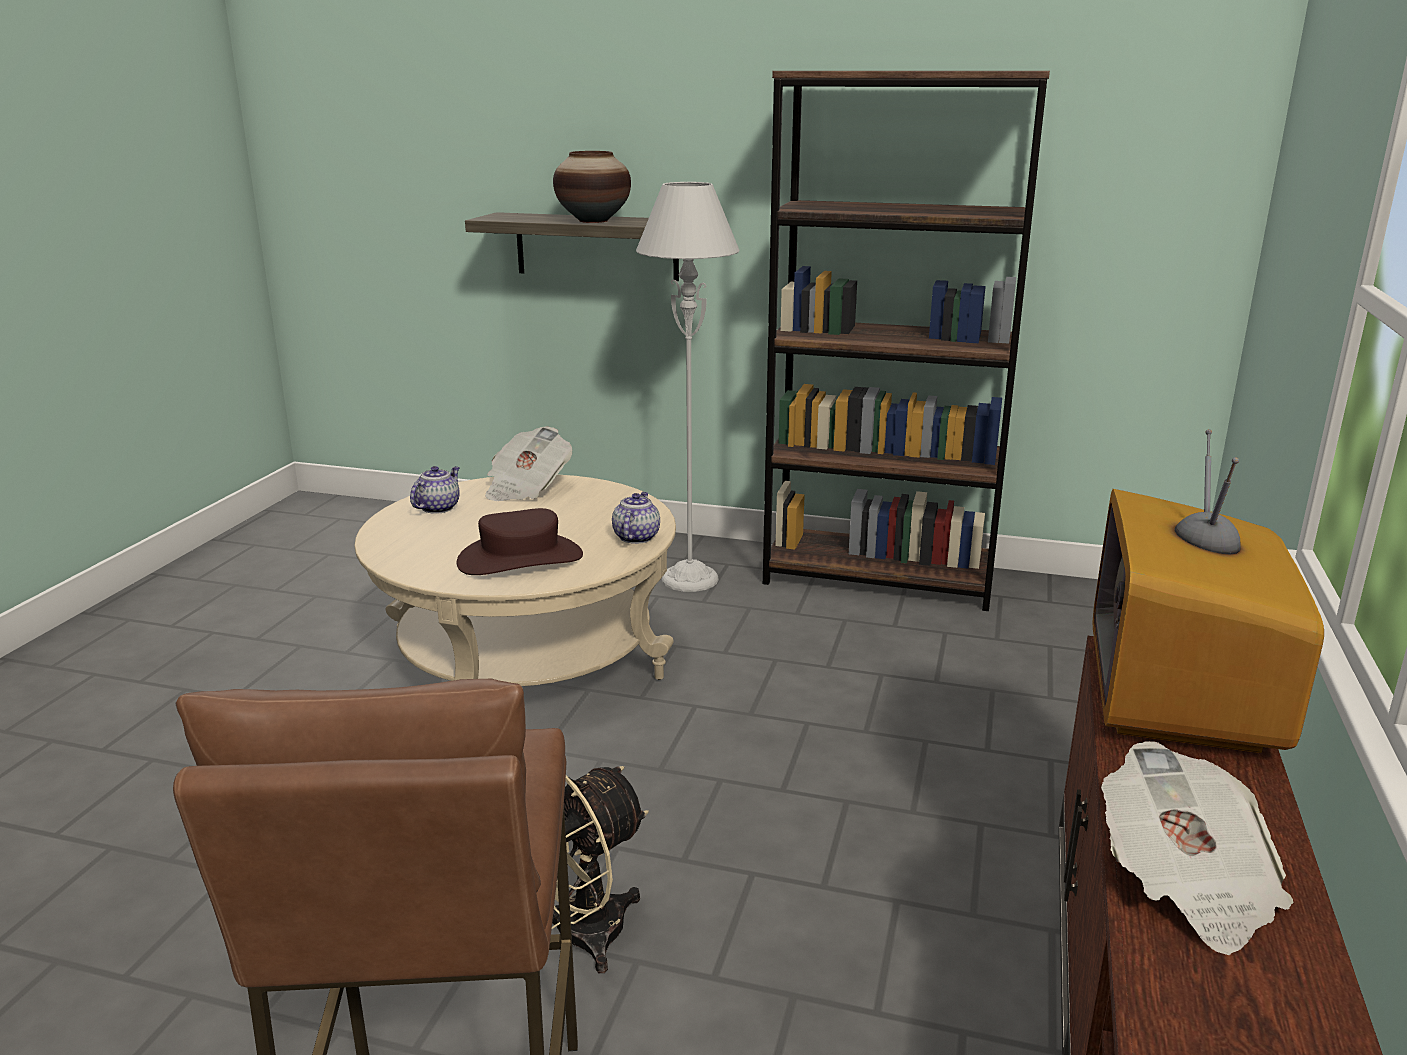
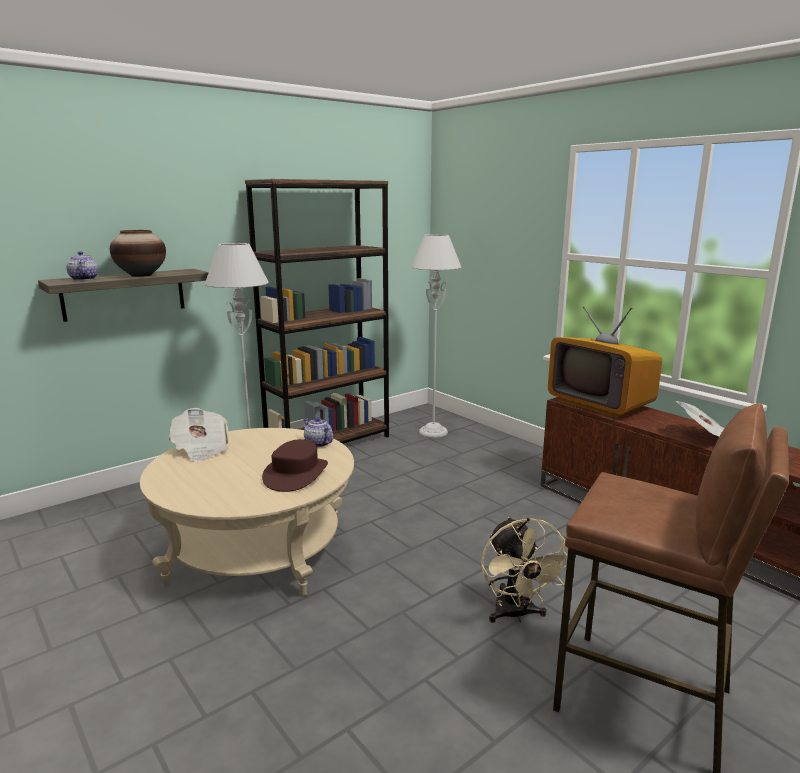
camera: 55 degrees left, 5 degrees down
(438, 507) = (179, 477): teapot -> teapot (83, 279)
(1082, 640) = (433, 432): none -> grey floor lamp

